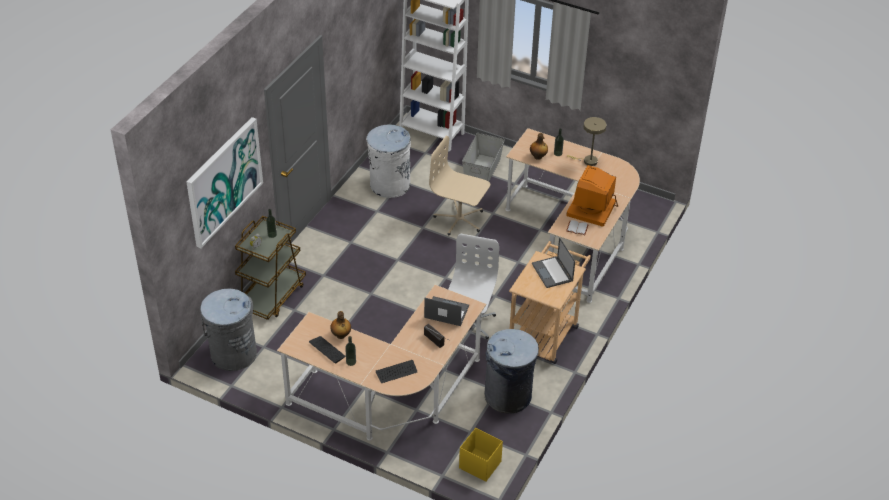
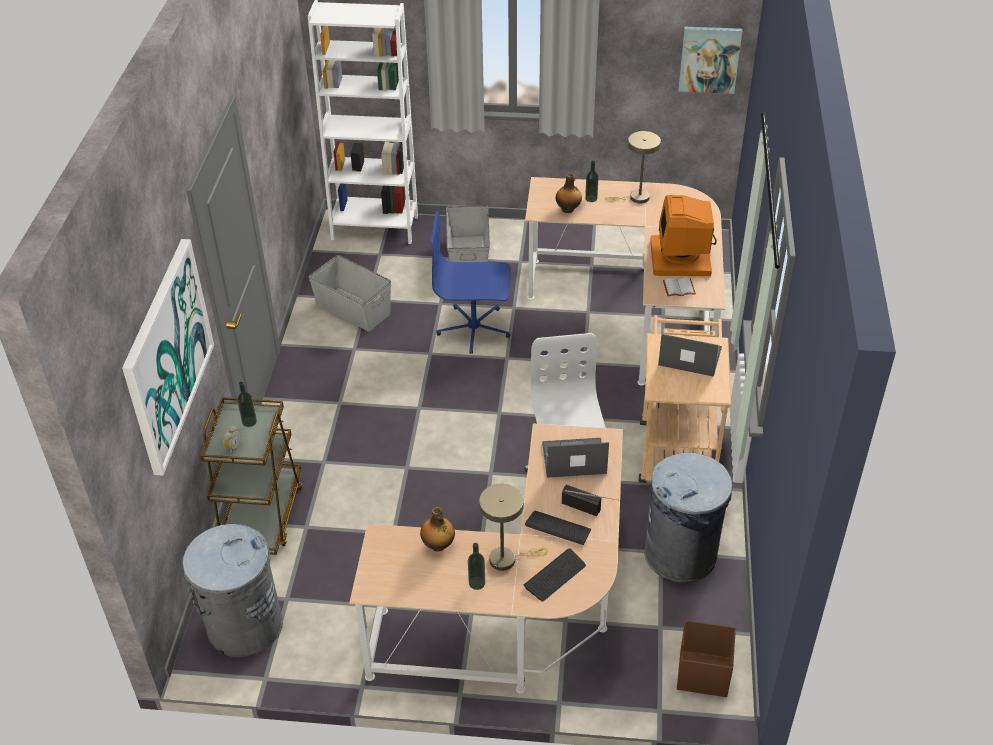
camera: 20 degrees left, 0 degrees up
(327, 350) = (429, 576): keyboard -> keyboard (558, 528)
(375, 354) = (507, 559): none -> beige table lamp
(389, 184) = (353, 308): white trash can -> grey storage box
(459, 220) = (474, 329): beige office chair -> blue office chair
(479, 464) = (702, 673): yellow storage box -> brown storage box
(552, 272) = (689, 357): laptop -> laptop turned 150 degrees clockwise
(663, 79) = (709, 59): none -> picture

